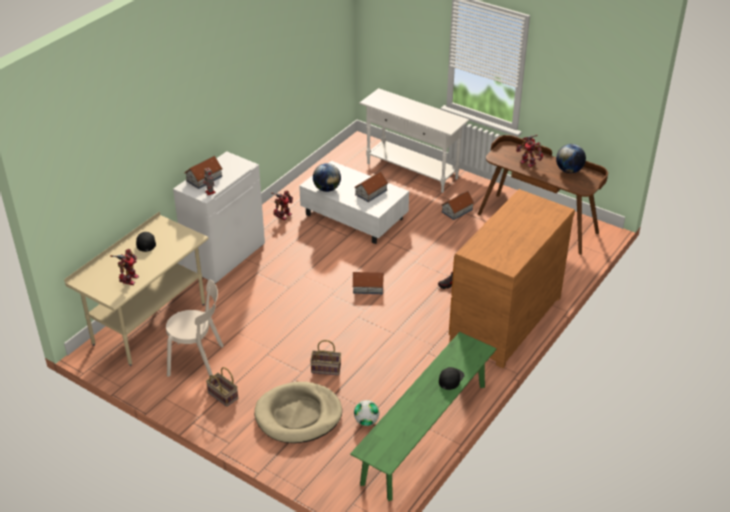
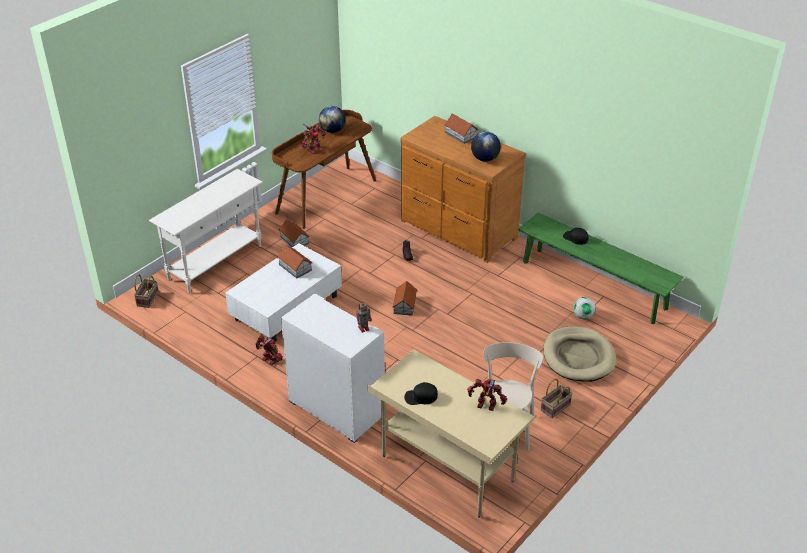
camera: 85 degrees left, 0 degrees up
(204, 179) = (335, 334): toy house -> toy house (461, 135)
(326, 368) = (518, 337): basket -> basket (147, 298)
(327, 189) = (280, 297): globe -> globe (485, 159)

